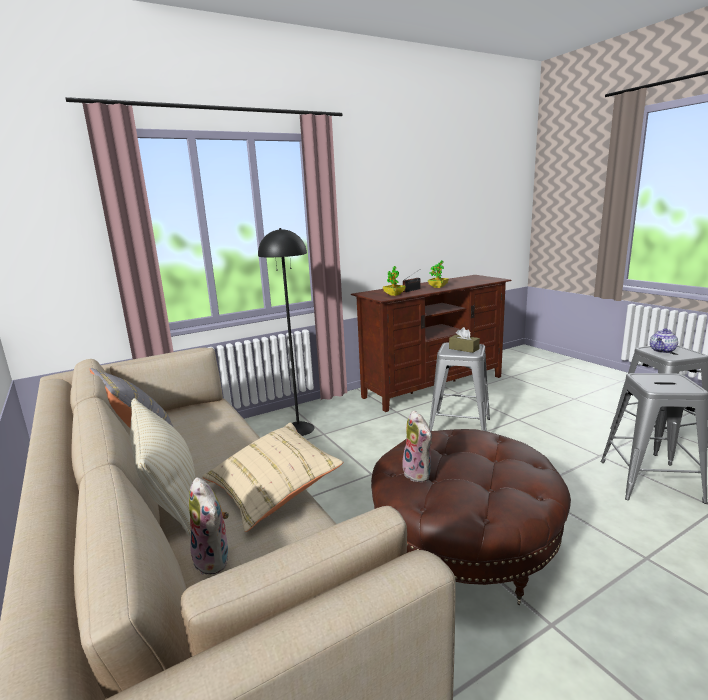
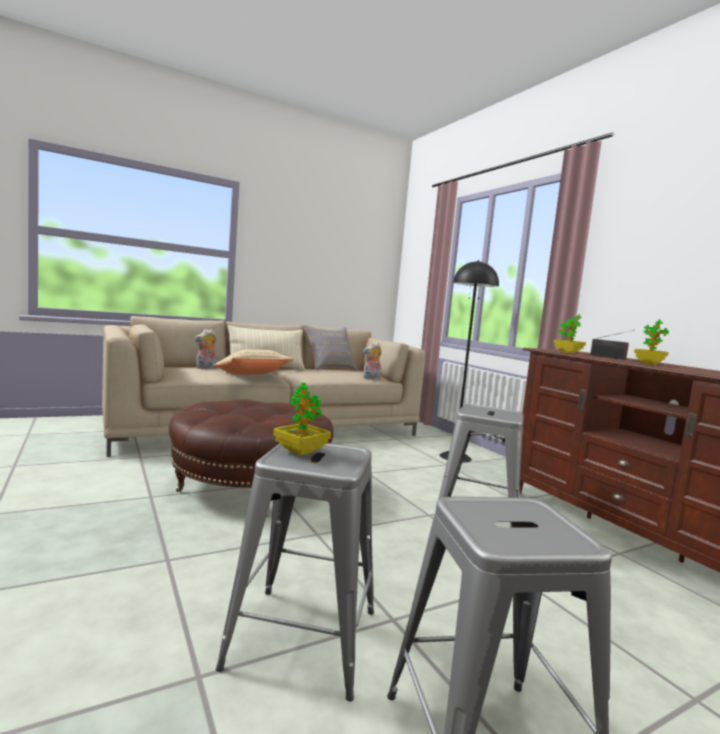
camera: 90 degrees right, 10 degrees down
(419, 474) = (255, 403): plush toy -> plush toy (371, 378)
(464, 349) = (490, 412): brown tissue box -> none
(662, 351) = (515, 513): teapot -> none
(667, 386) = (301, 451): none -> potted plant

